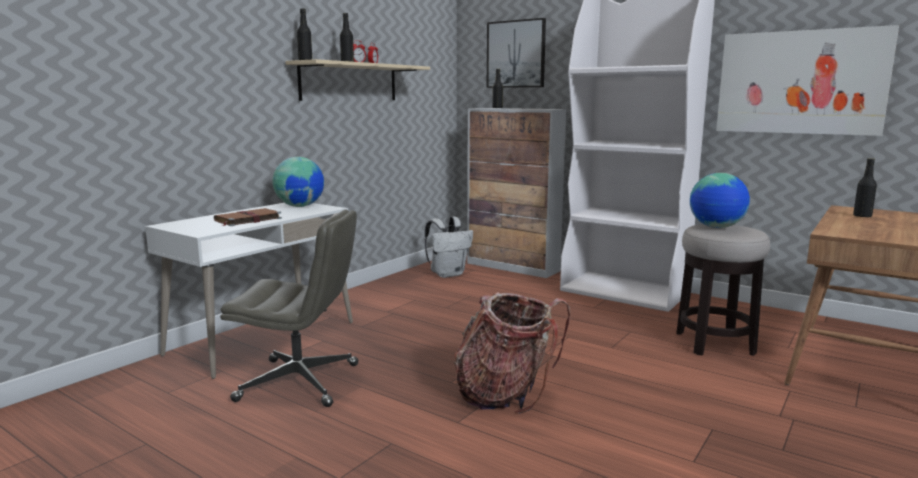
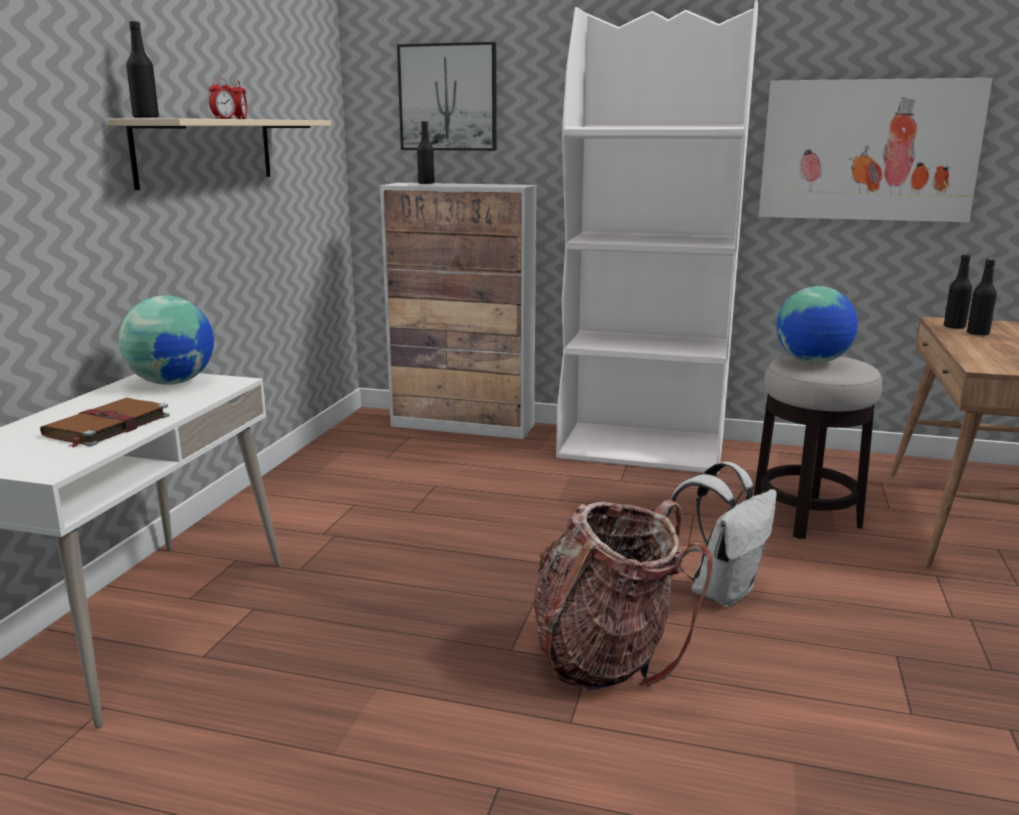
camera: 20 degrees left, 5 degrees up
(300, 382) = (268, 701): grey office chair -> none
(347, 62) = (212, 118): black bottle -> black bottle (954, 327)
(448, 274) = (374, 450): white backpack -> white backpack (720, 591)

